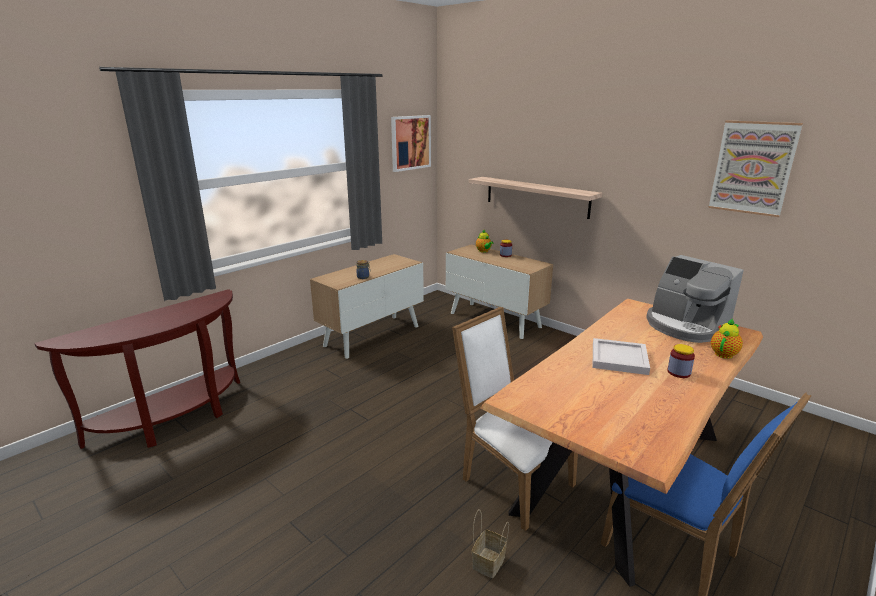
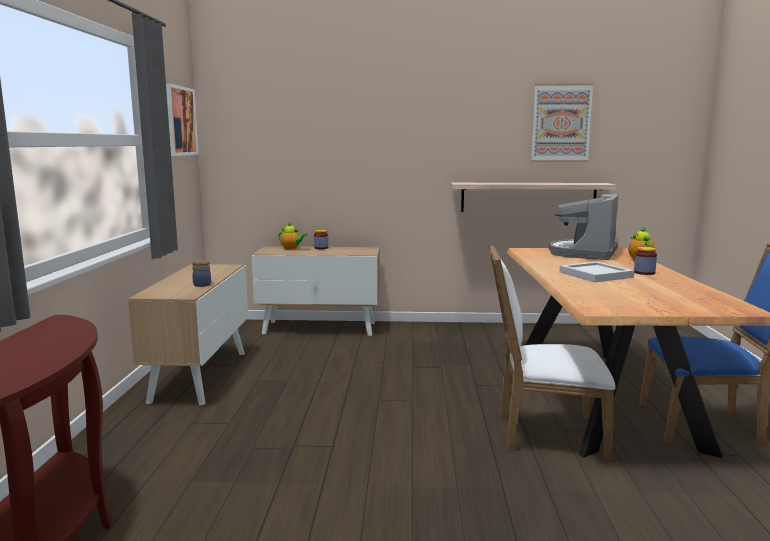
camera: 40 degrees left, 10 degrees down
(489, 563) = (629, 495): basket -> none
(536, 196) = (349, 176): shelf -> shelf (528, 197)
(685, 326) = (584, 253): coffee machine -> coffee machine turned 105 degrees clockwise

